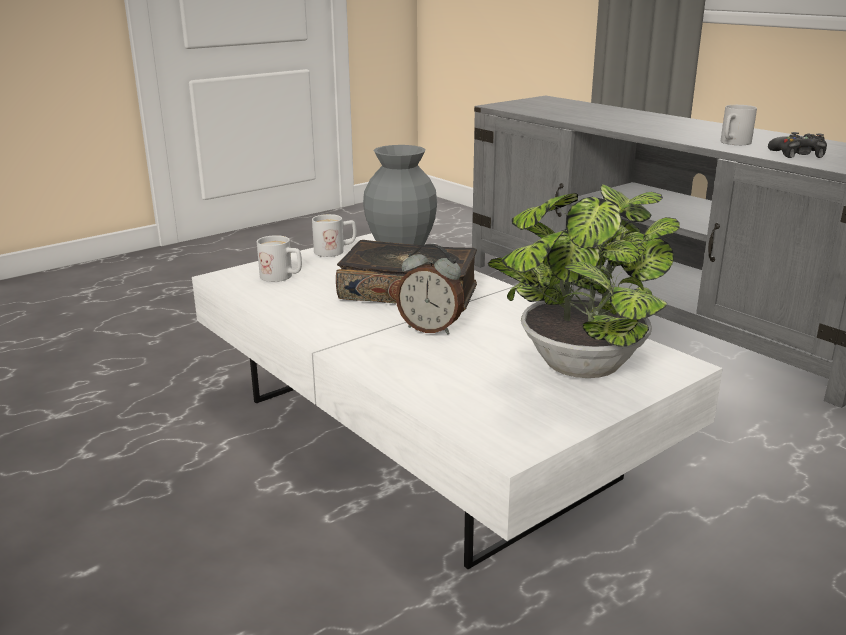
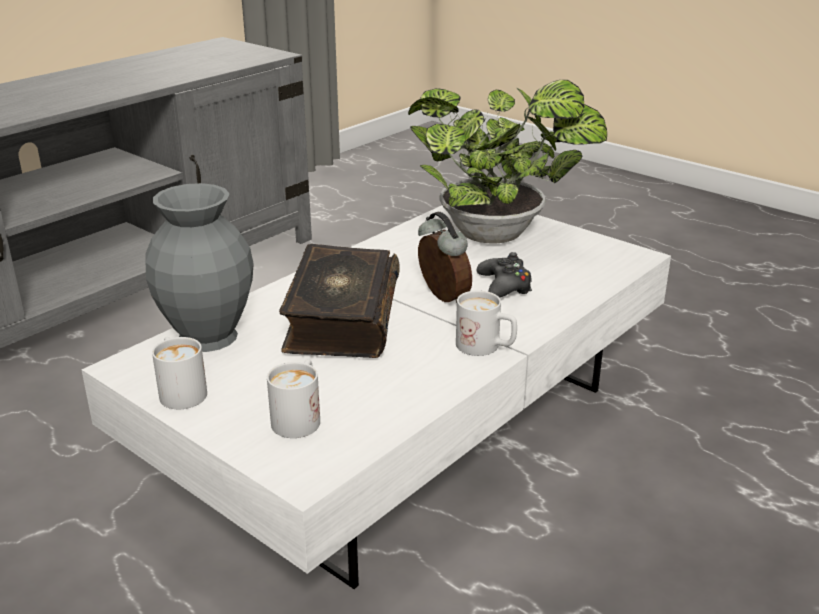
camera: 100 degrees left, 5 degrees up
(430, 328) = (441, 298): alarm clock -> alarm clock turned 45 degrees counterclockwise
(733, 143) = (144, 79): white mug -> white mug (486, 347)
(798, 154) = (201, 66): black game controller -> black game controller (504, 286)

